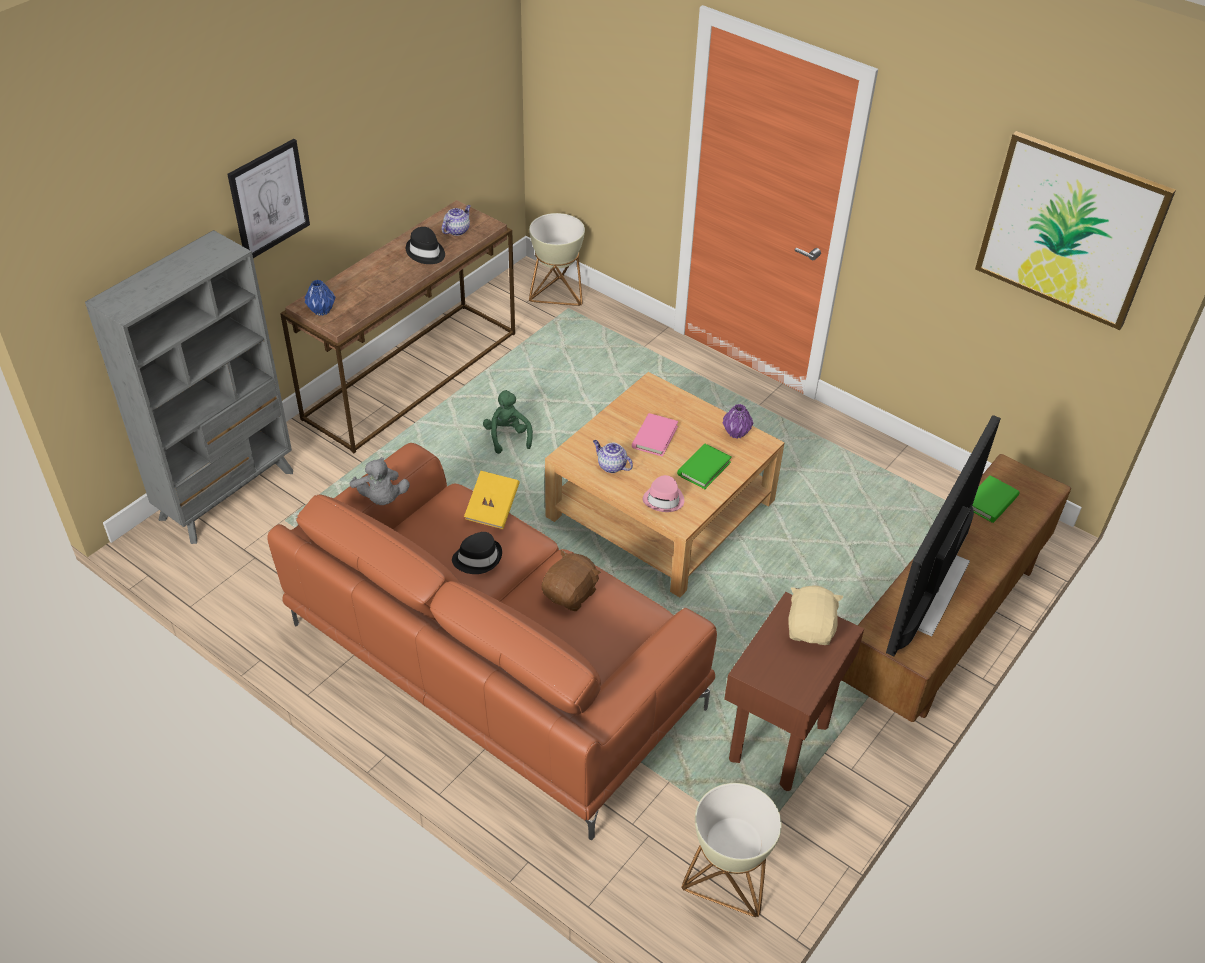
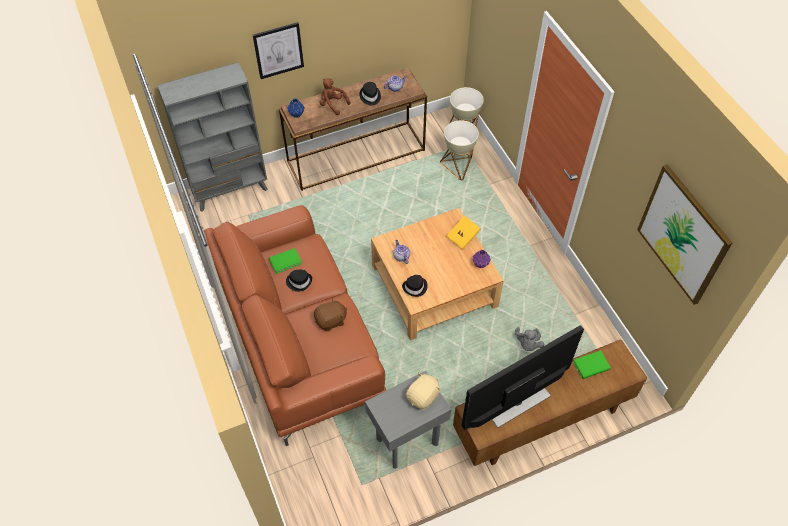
camera: 30 degrees right, 10 degrees up
(372, 280) = (332, 104): none -> brown plush toy
(381, 498) = (268, 231): grey plush toy -> grey plush toy (527, 344)
(492, 509) = (323, 257): yellow book -> yellow book (463, 237)
(507, 436) = (382, 211): green plush toy -> none
(654, 437) = (435, 248): pink book -> none
(664, 499) = (415, 287): pink hat -> black hat
(704, 468) = (448, 278): green book -> green book (285, 261)
(727, 881) = (334, 498): planter -> planter (458, 166)
(777, 742) = (406, 441): brown side table -> grey side table

